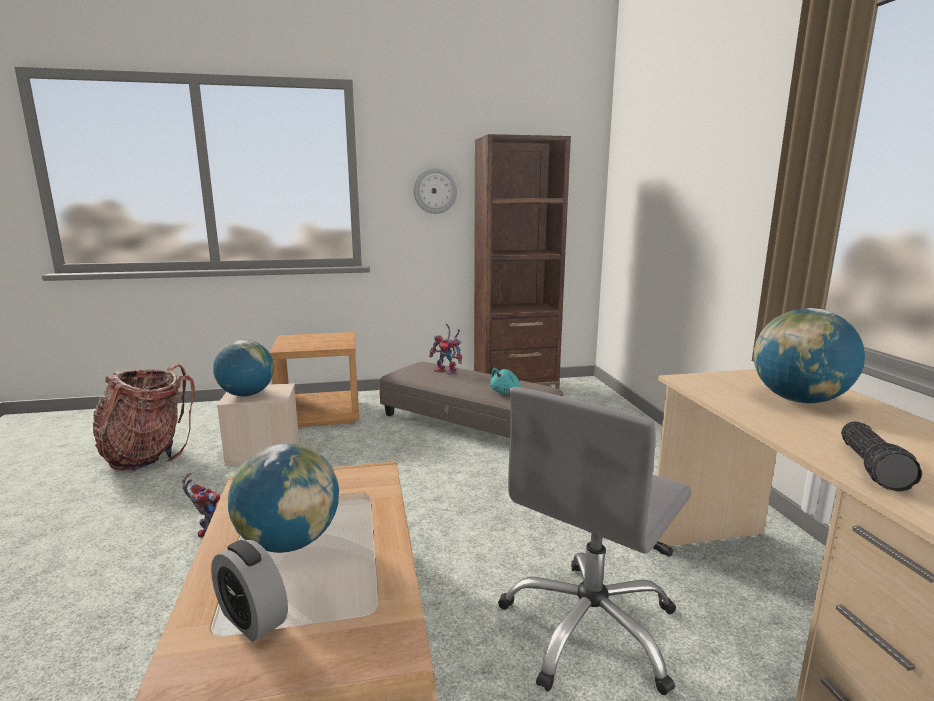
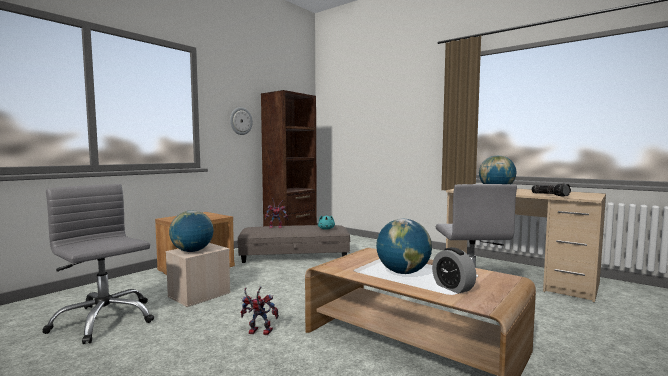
camera: 40 degrees left, 10 degrees down
(148, 455) = (104, 320): backpack -> grey office chair
(252, 619) = (452, 287): alarm clock -> alarm clock turned 60 degrees clockwise

